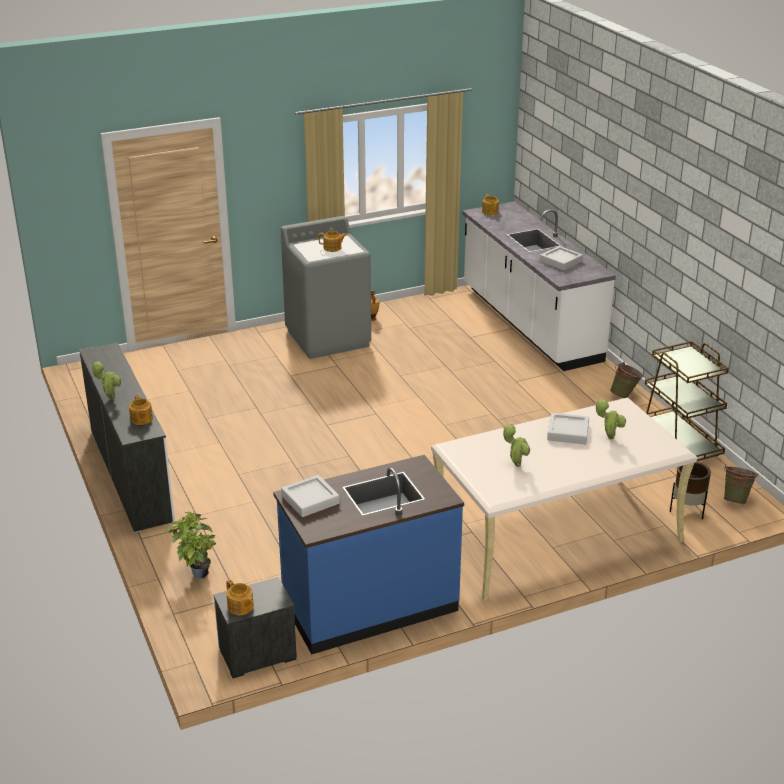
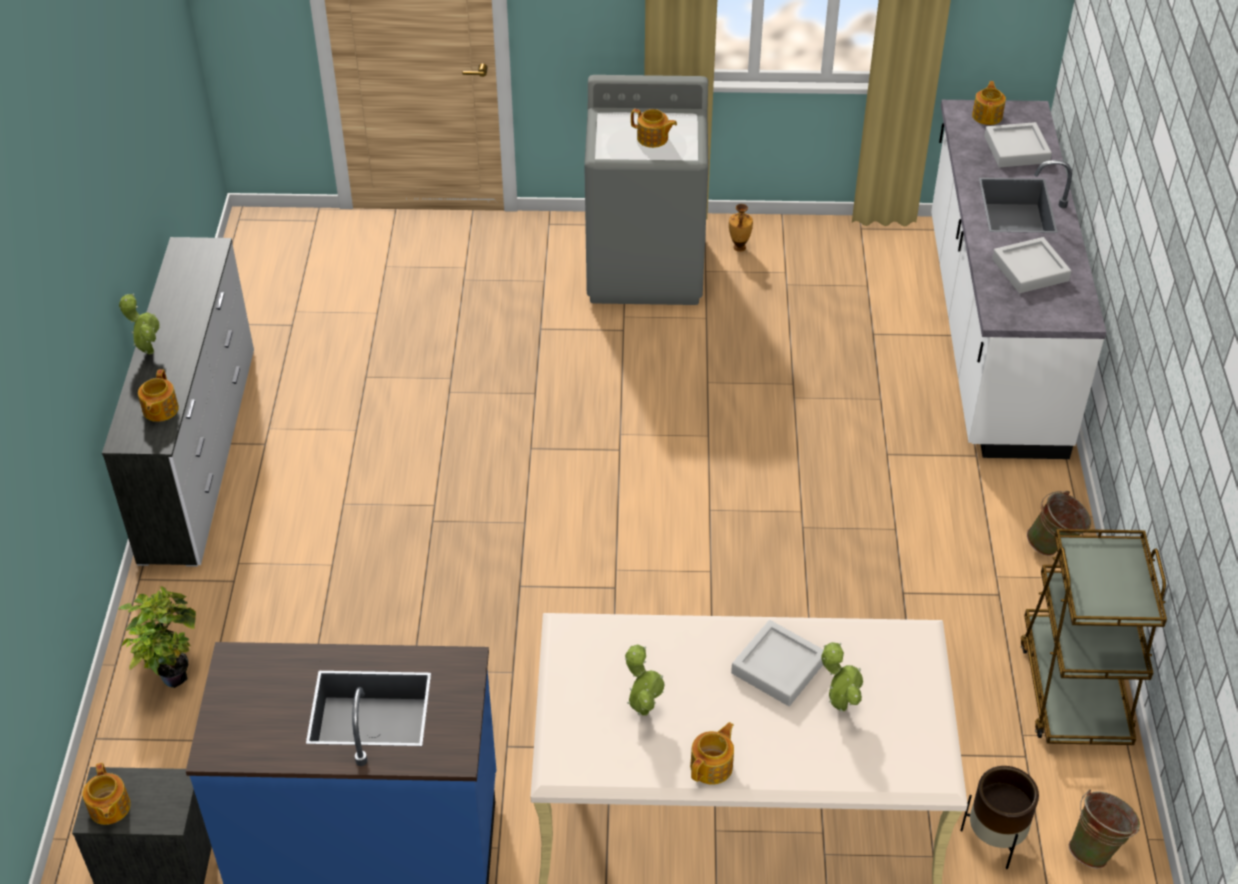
camera: 25 degrees right, 15 degrees up
(310, 500) = (254, 680): grey tray -> grey tray (1016, 150)
(569, 475) = (712, 766): none -> teapot

